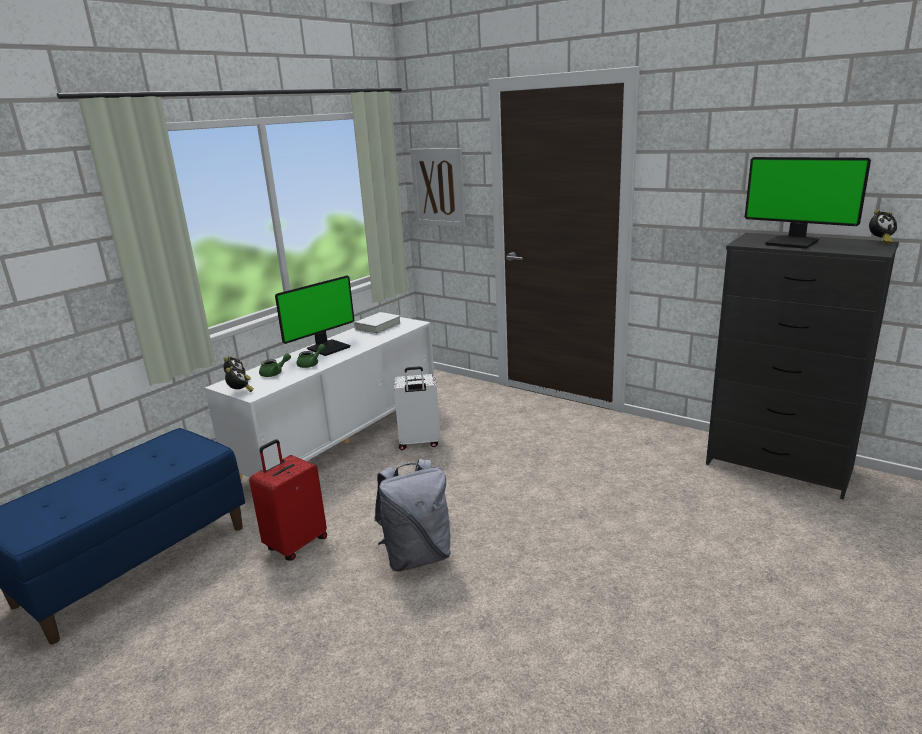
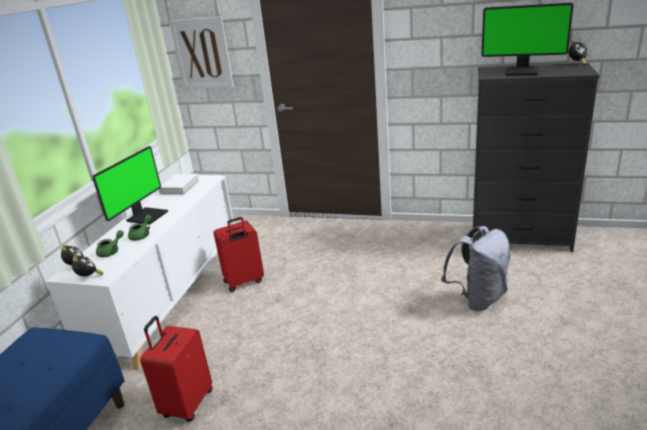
camera: 20 degrees left, 5 degrees up
(417, 556) = (303, 382): grey backpack -> grey backpack (478, 298)
(419, 443) = (244, 282): white suitcase -> red suitcase

